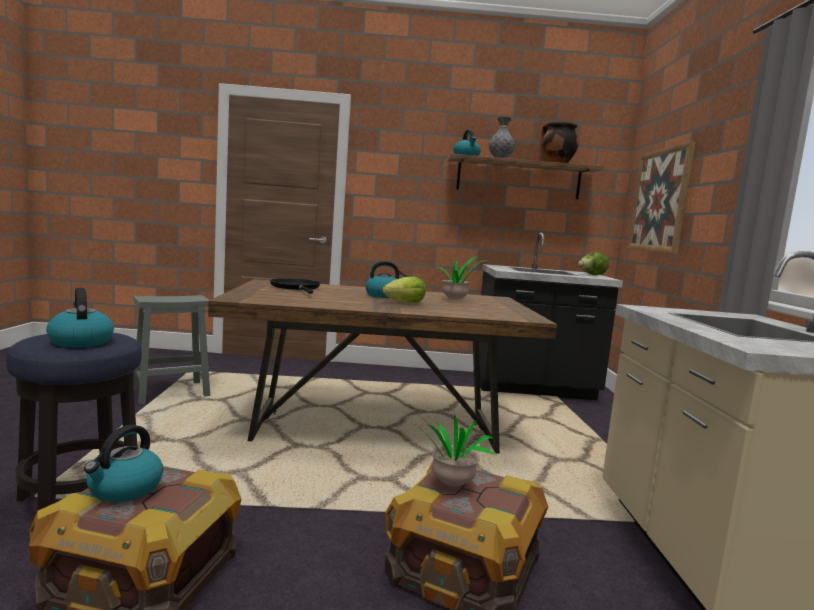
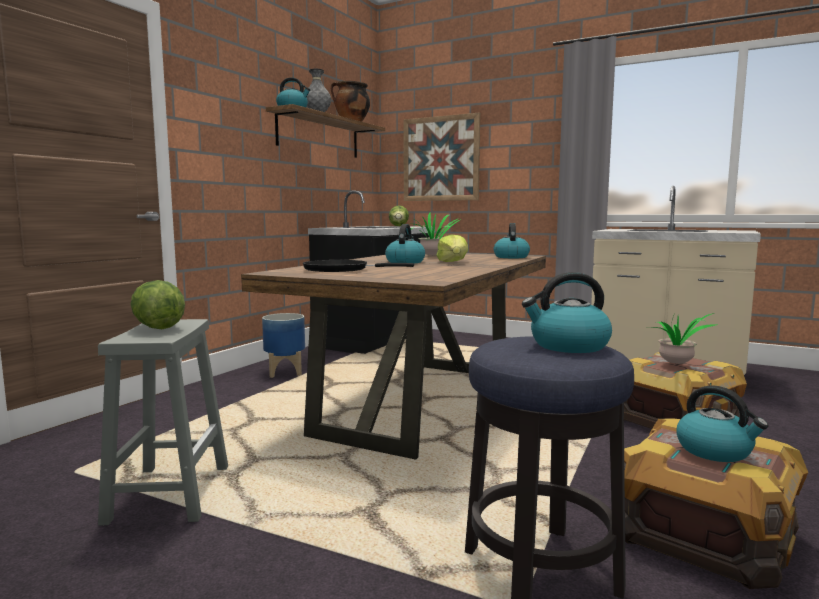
camera: 60 degrees left, 0 degrees up
(179, 297) = (157, 327): none -> lettuce
(396, 377) = (285, 372): none -> planter
(499, 315) = (511, 257): none -> kettle

